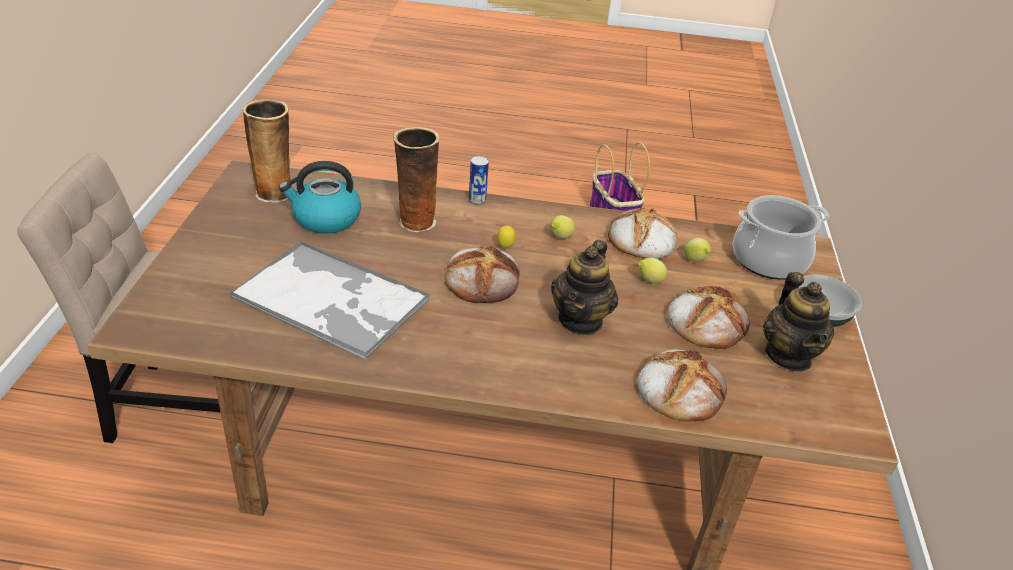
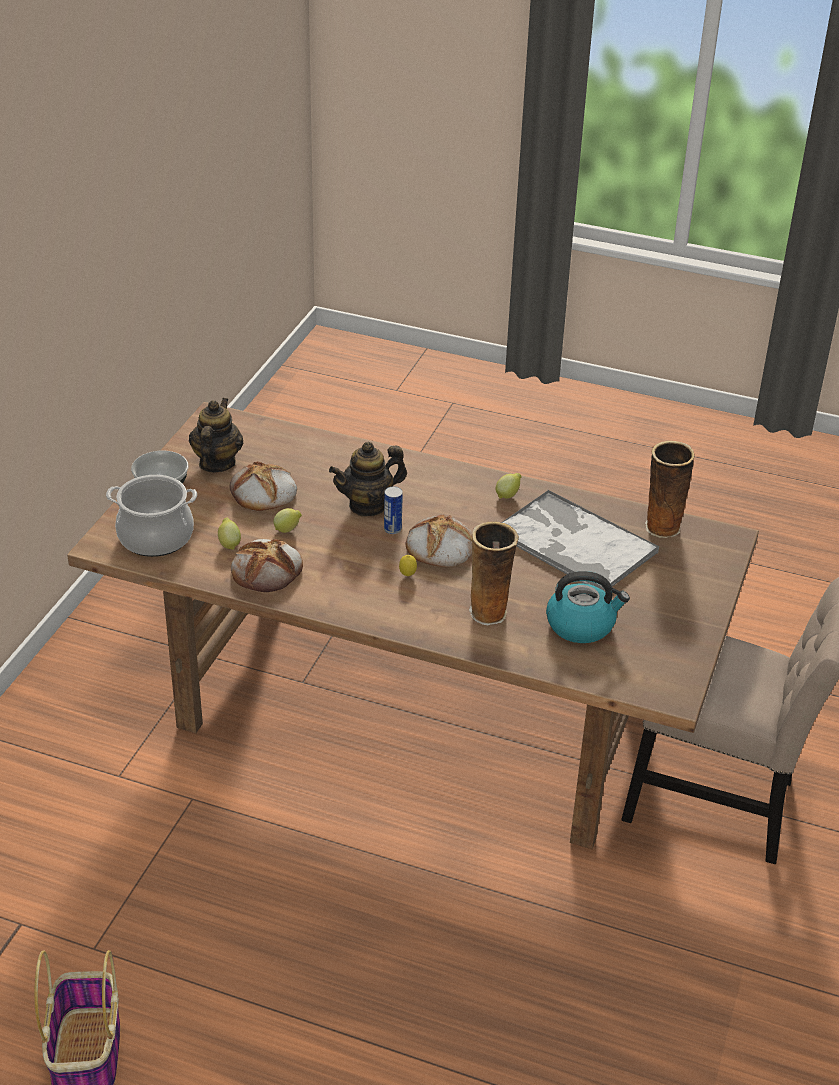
camera: 165 degrees left, 0 degrees up
(275, 192) = (637, 664): vase -> vase (661, 528)
(477, 200) = (418, 633): can -> can (392, 529)
(560, 238) = (348, 580): lemon -> lemon (508, 495)
(581, 320) = (368, 505): teapot -> teapot turned 150 degrees counterclockwise
(679, 389) = (320, 452): bread -> none

